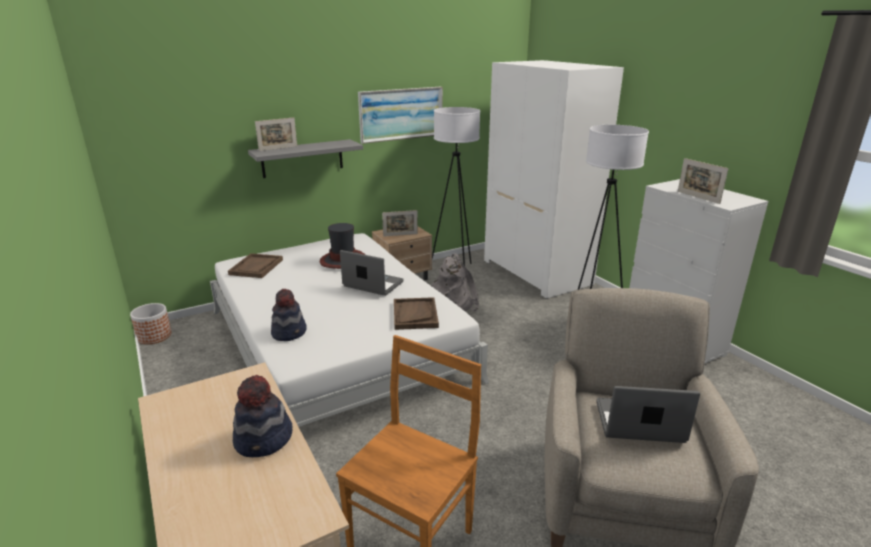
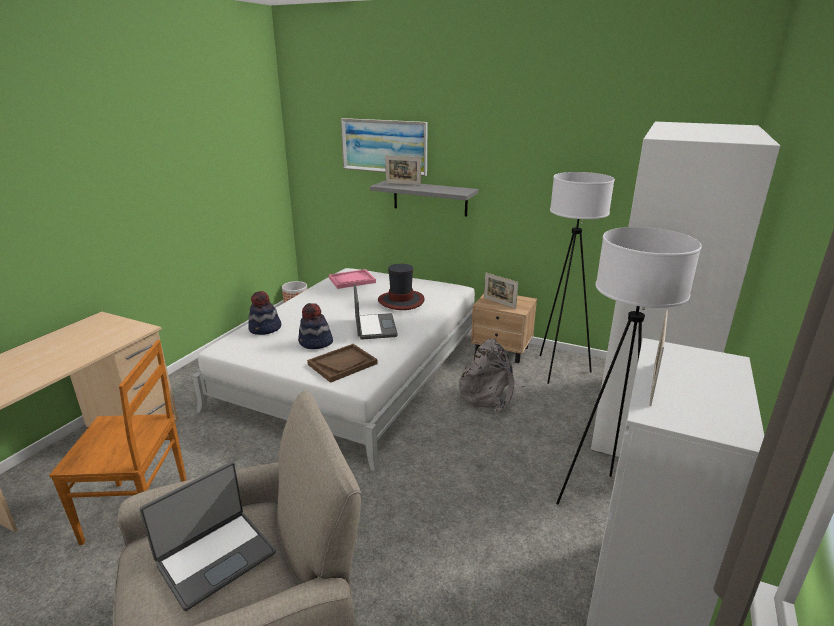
camera: 55 degrees right, 0 degrees up
(256, 267) = (352, 280): brown tray -> pink tray
(264, 440) = (62, 361): hat -> hat (315, 343)
(401, 114) = (540, 172): picture -> picture (384, 146)
(639, 423) = (215, 557): laptop -> laptop turned 75 degrees clockwise

